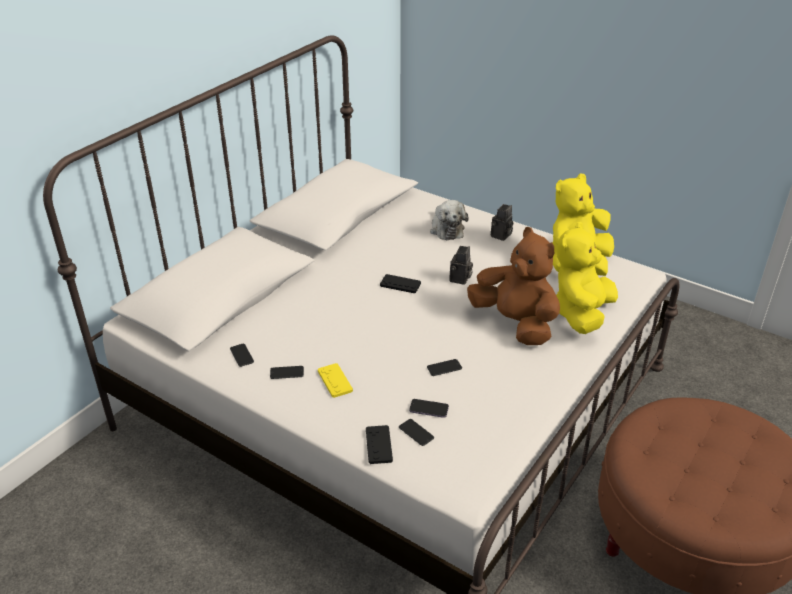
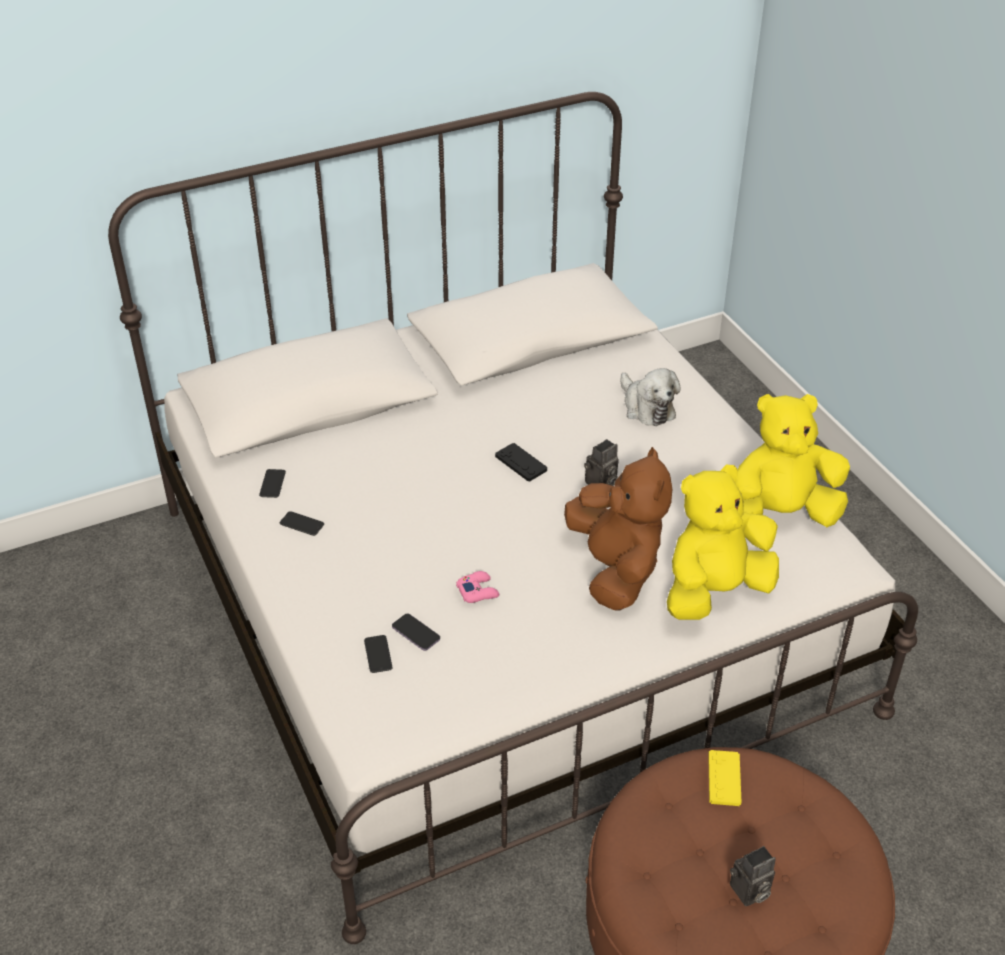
camera: 30 degrees right, 5 degrees up
(335, 381) = (343, 555): yellow game controller -> yellow game controller (724, 778)
(379, 445) = (326, 650): black game controller -> none
(444, 368) = (478, 591): phone -> pink game controller
(446, 229) = (646, 407): plush toy -> plush toy turned 45 degrees counterclockwise
(501, 236) = (710, 443): camera -> camera (749, 892)

